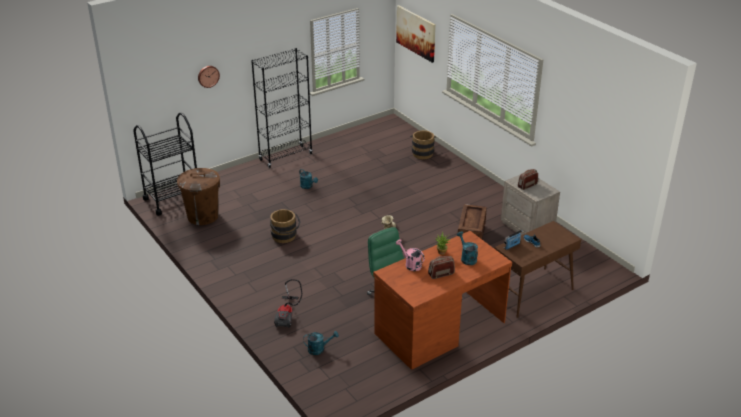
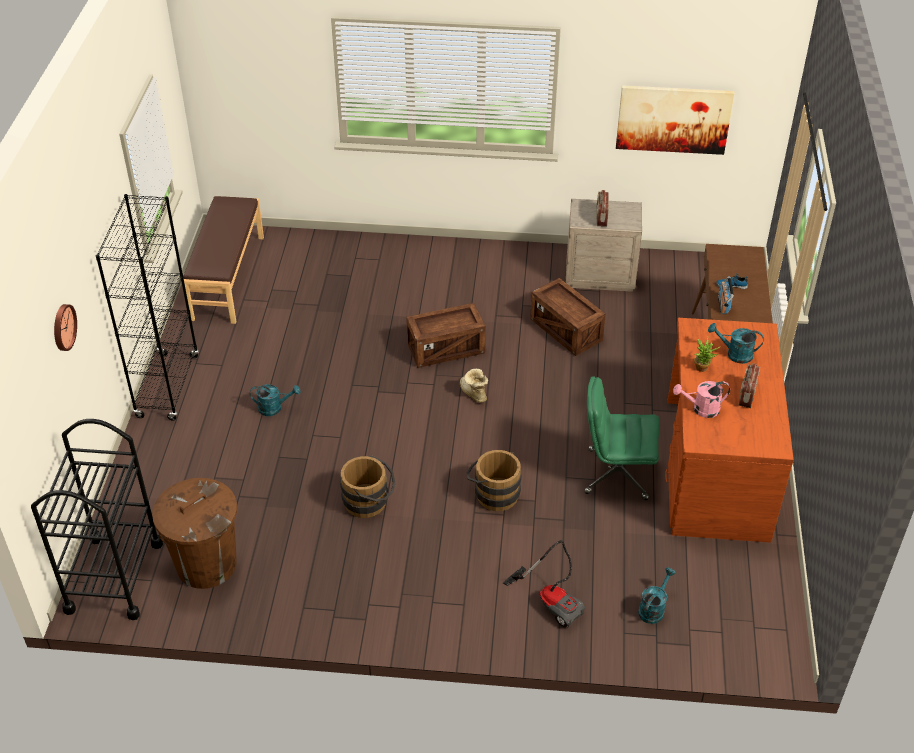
camera: 50 degrees left, 10 degrees up
(368, 135) = (227, 277): none -> brown bench
(407, 210) = (446, 349): none -> crate
(416, 33) = (243, 74): picture -> picture (673, 119)
(422, 153) = (335, 256): brown bucket -> brown bucket (493, 493)

